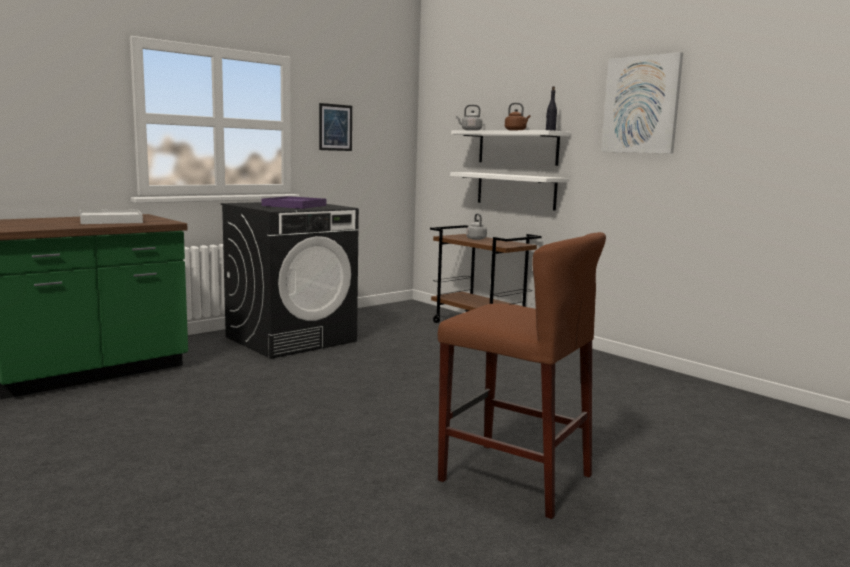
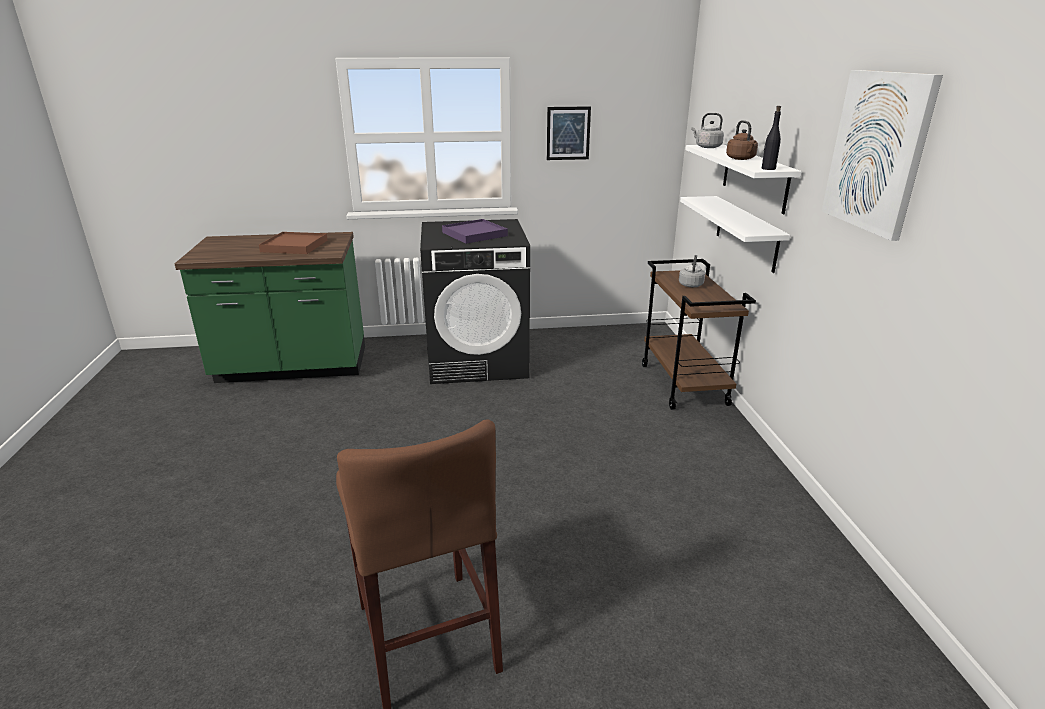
camera: 35 degrees right, 15 degrees up
(110, 220) = (294, 246): white tray -> brown tray

